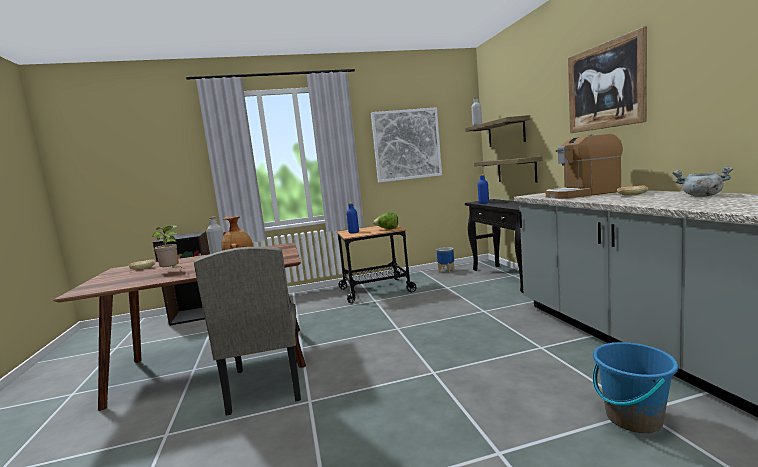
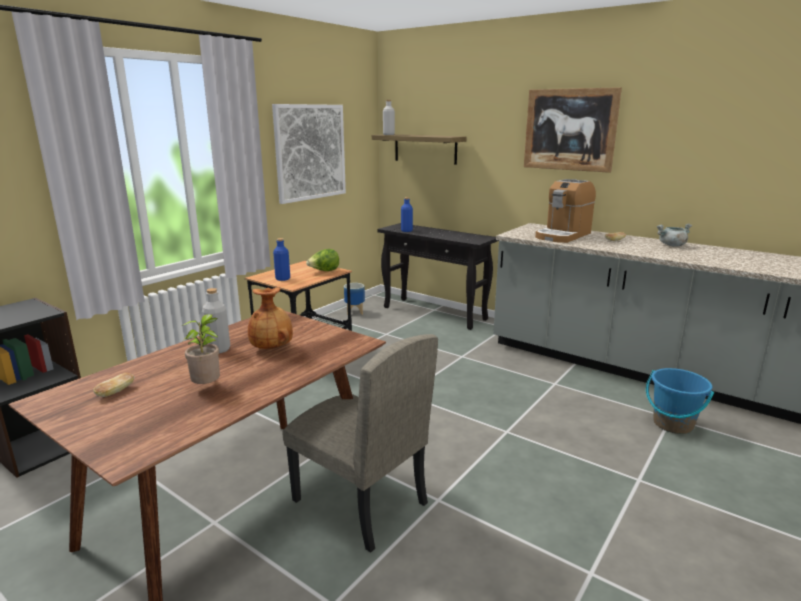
camera: 40 degrees left, 10 degrees up
(516, 170) = (438, 193): shelf -> none

